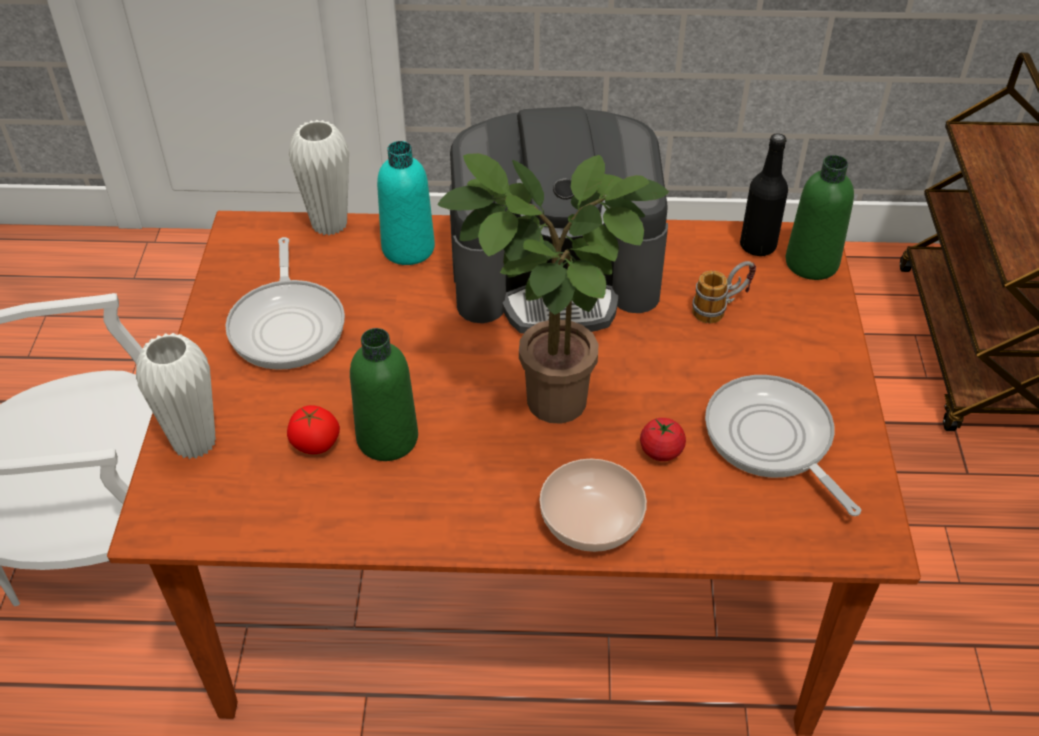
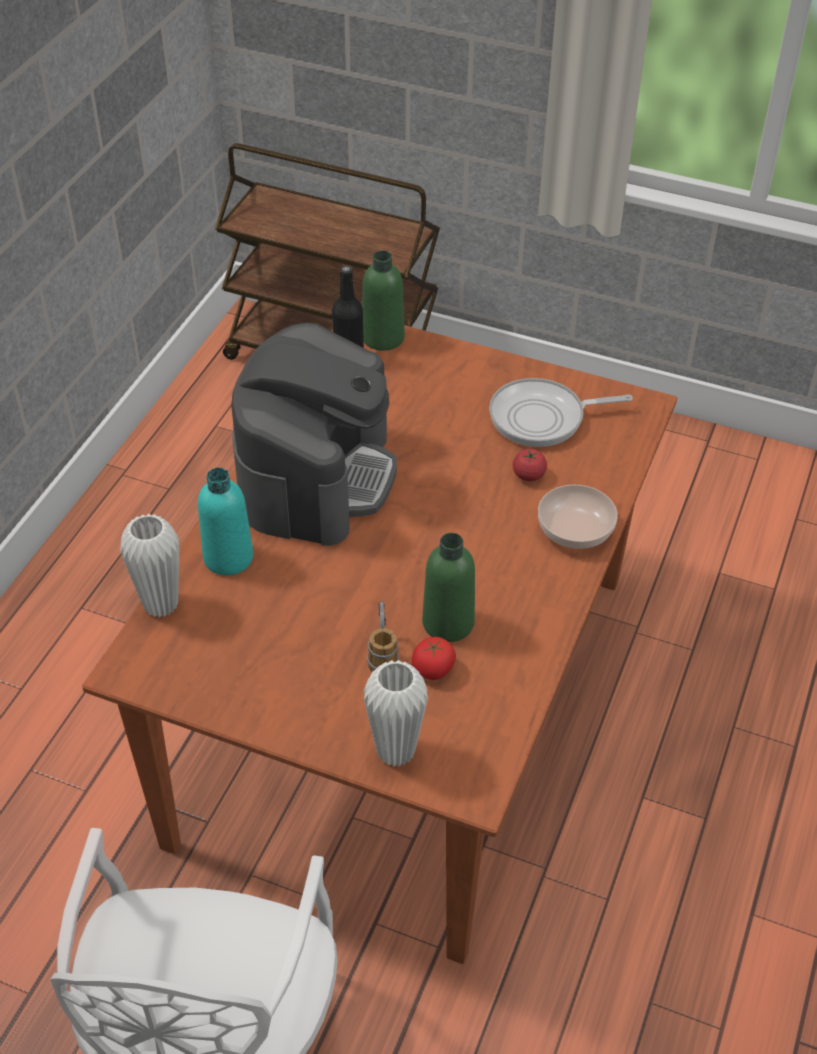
camera: 70 degrees left, 0 degrees up
(288, 325) = (282, 660): frying pan -> none
(550, 408) = (460, 520): potted plant -> none
(721, 308) = (404, 398): mug -> mug (382, 653)

